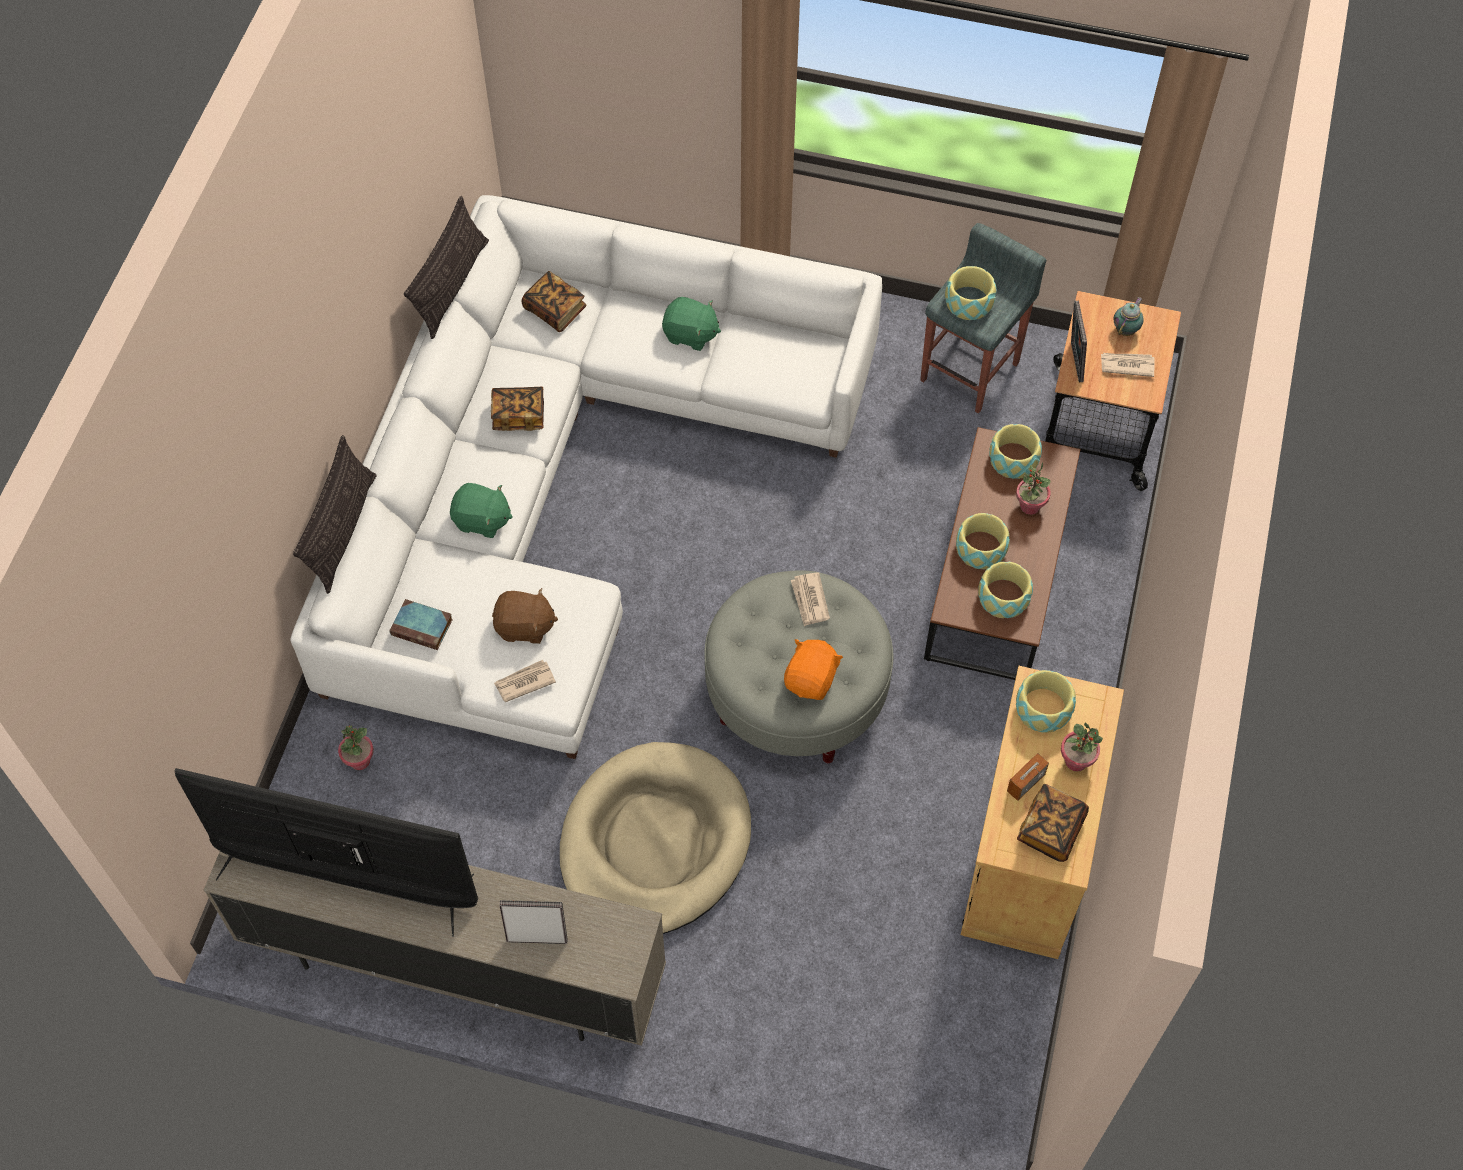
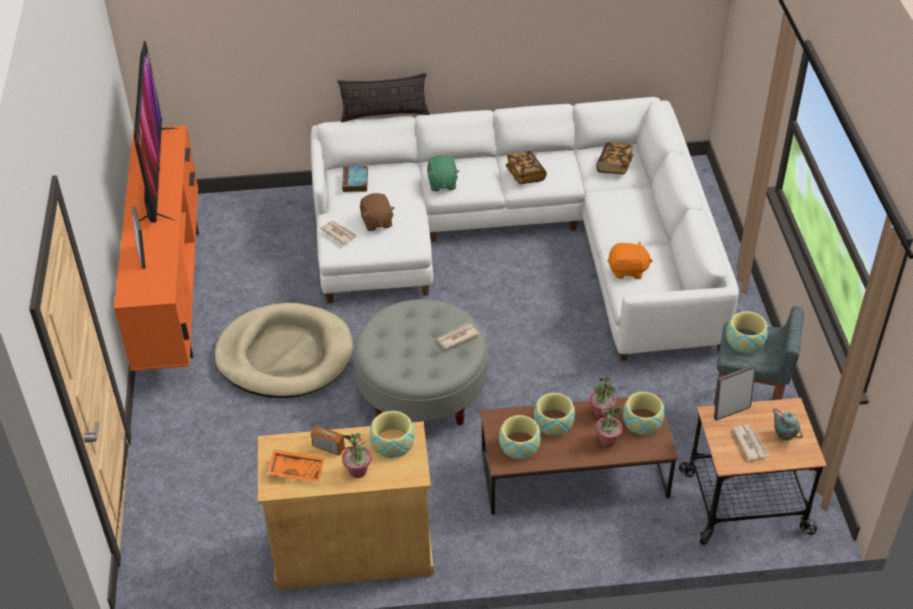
camera: 70 degrees right, 15 degrees down
(359, 760) = (288, 216): potted plant -> potted plant (601, 412)
(452, 286) = (581, 102): pillow -> none
(453, 967) = (172, 294): beige tv stand -> orange tv stand
(690, 334) = (638, 229): green plush toy -> none
(811, 679) = (396, 355): orange plush toy -> orange plush toy (627, 270)
(1050, 829) = (297, 469): book -> orange tray
(1126, 329) = (783, 435): teapot -> teapot turned 135 degrees counterclockwise

